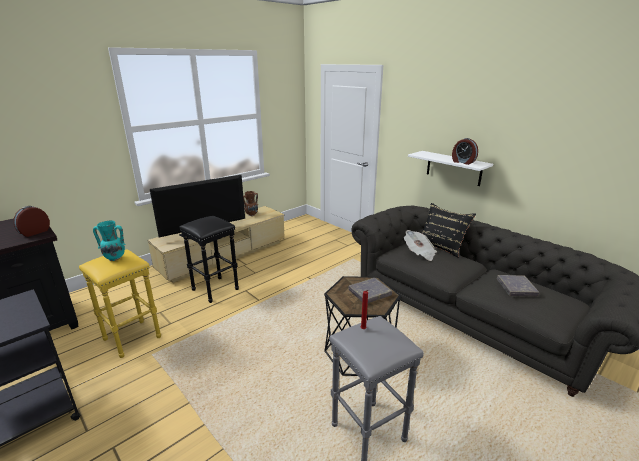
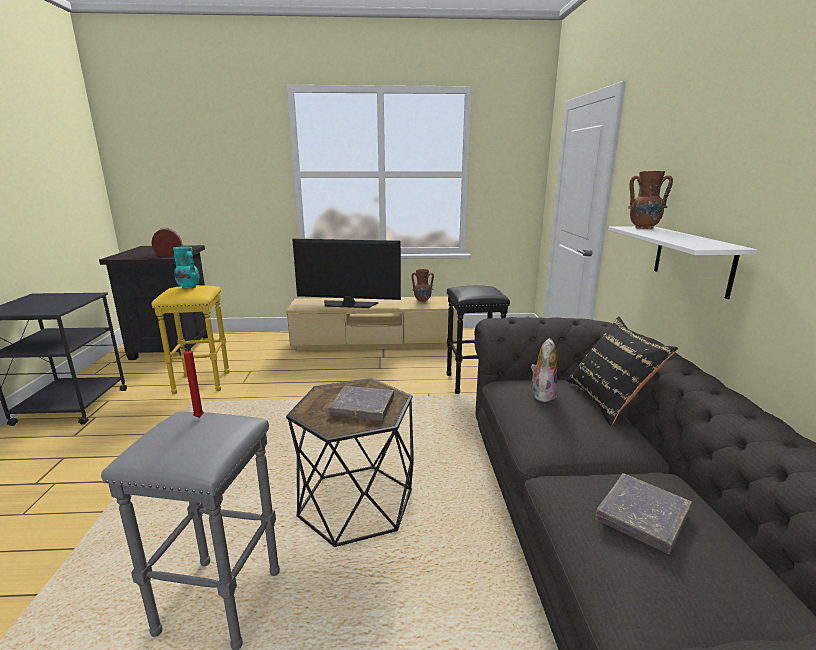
camera: 40 degrees right, 5 degrees down
(215, 288) = (321, 369): black stool -> black stool (473, 382)
(419, 253) = (542, 394): newspaper -> plush toy
(424, 153) = (643, 228): none -> brown vase
(463, 162) = (685, 241): alarm clock -> none

